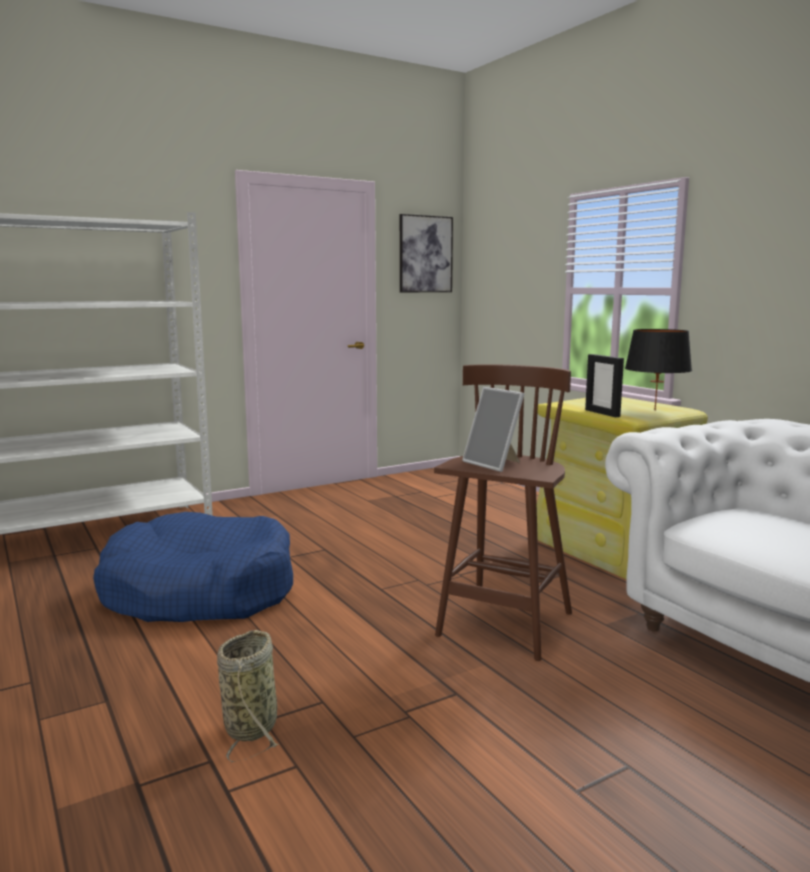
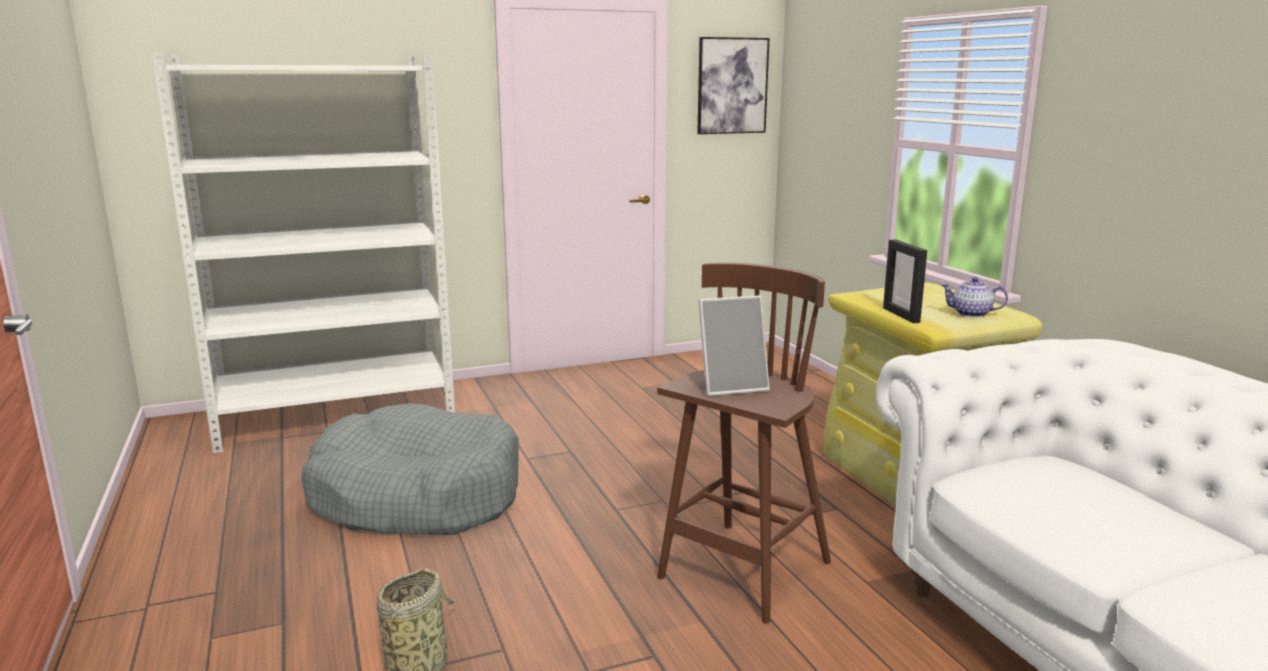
camera: 10 degrees right, 5 degrees up
(199, 591) = (417, 496): blue dog bed -> grey dog bed
(494, 464) = (731, 386): picture frame -> picture frame turned 75 degrees counterclockwise
(654, 410) = (971, 314): black table lamp -> teapot

